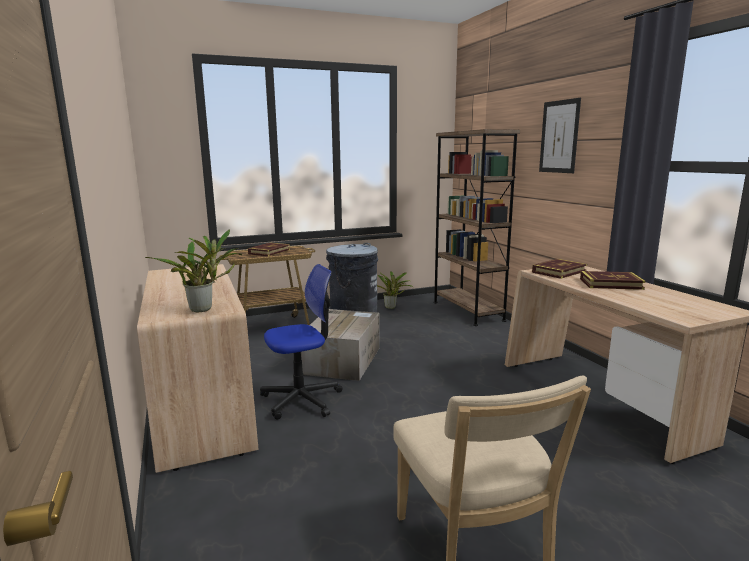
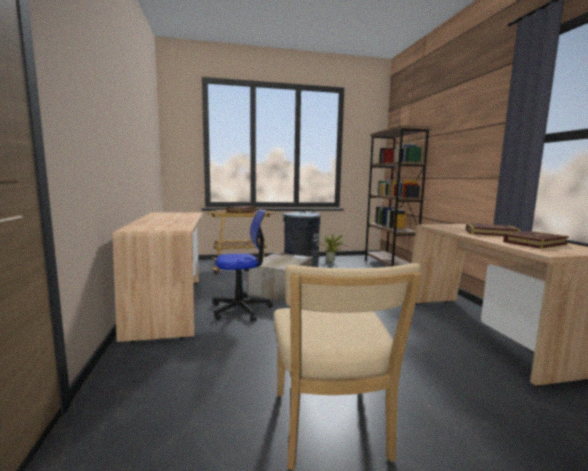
camera: 10 degrees right, 5 degrees down
(204, 309) = (166, 227): potted plant -> none
(559, 137) = (459, 128): picture -> none
(559, 272) = (450, 226): book -> book (535, 243)

